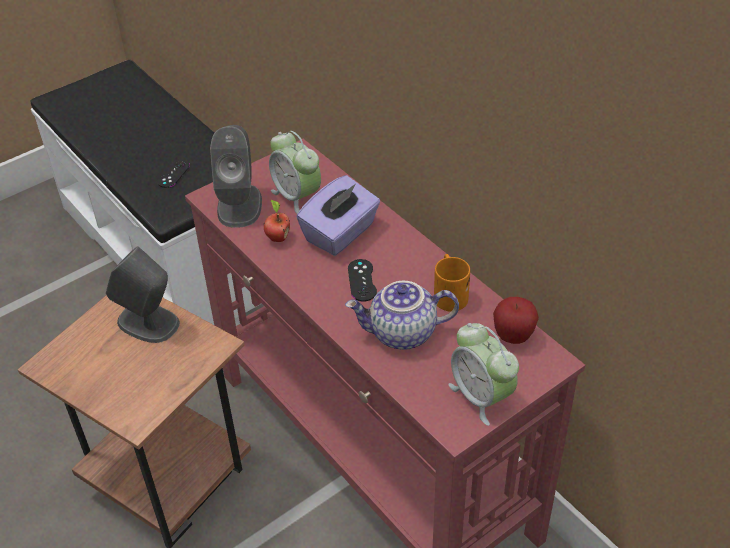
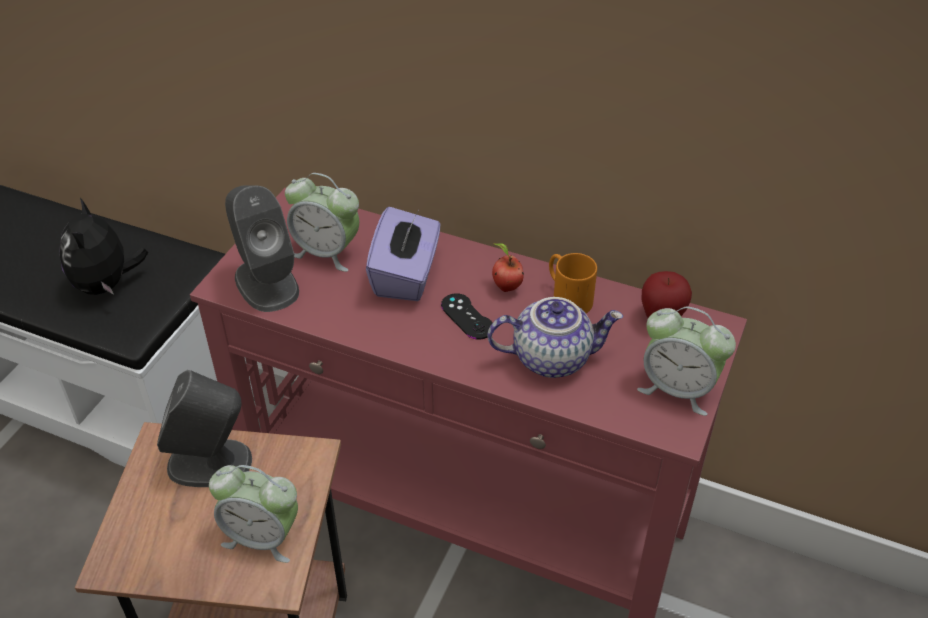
camera: 30 degrees left, 0 degrees up
(147, 386) = (262, 537): none -> alarm clock
(173, 173) = (107, 284): black game controller -> plush toy
(277, 238) = (338, 304): apple -> apple (506, 286)
(402, 334) = (552, 357): teapot -> teapot turned 150 degrees counterclockwise

